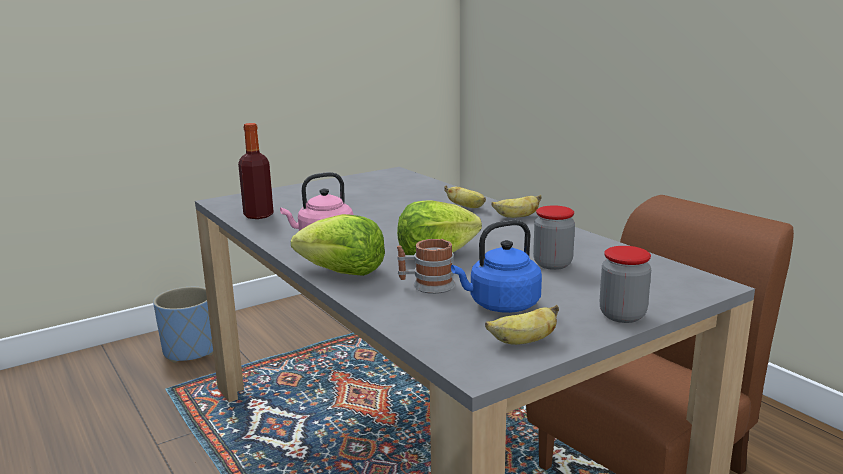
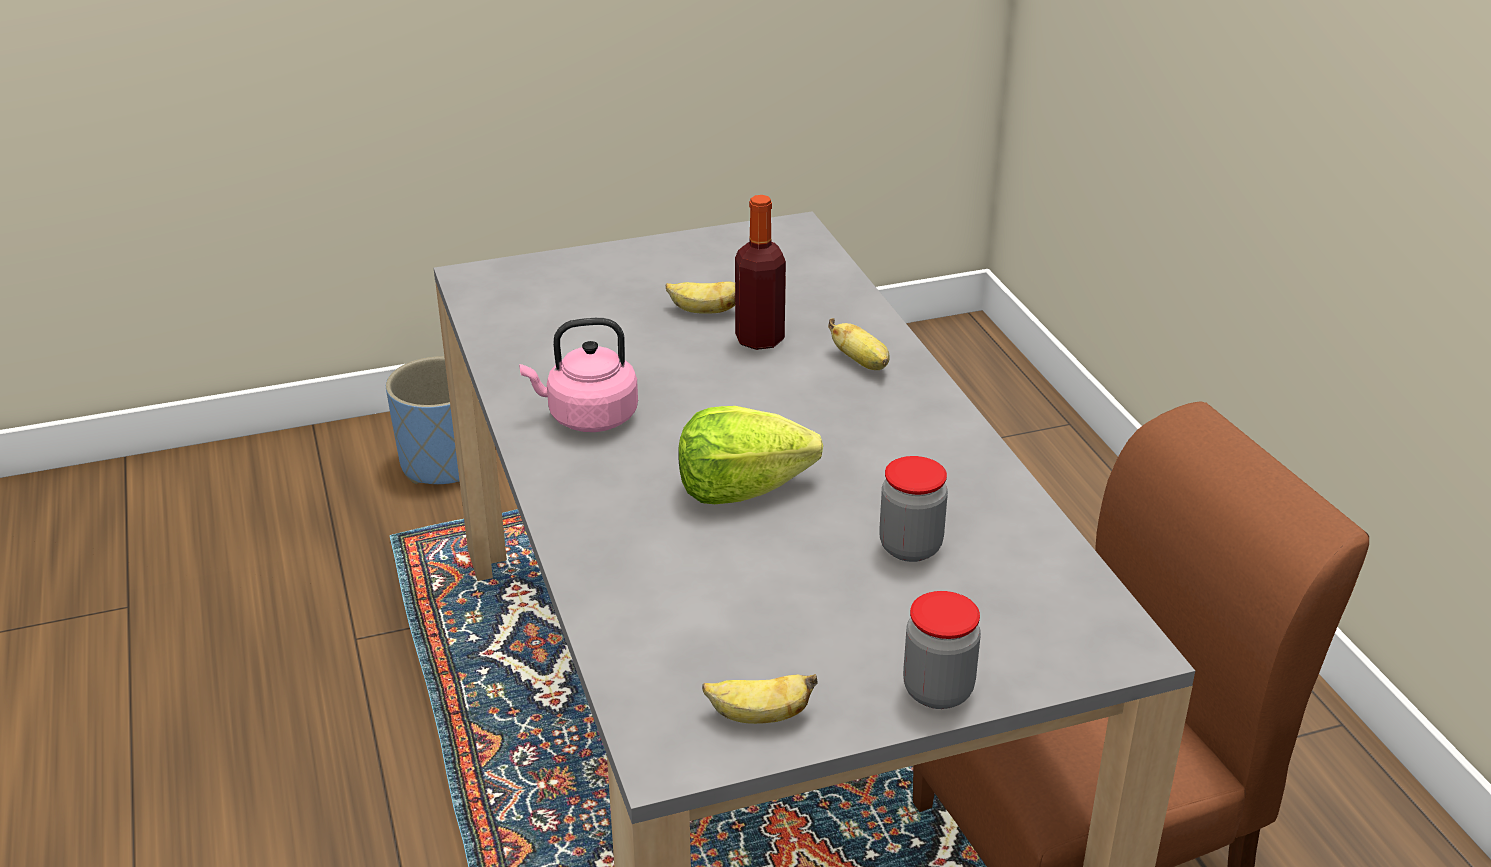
camera: 15 degrees right, 15 degrees up
(258, 215) = (516, 329): bottle -> bottle (759, 339)
(342, 272) = (581, 506): lettuce -> none
(426, 286) = (688, 563): mug -> none
(501, 305) = (772, 631): blue kettle -> none
(516, 217) = (929, 406): banana -> banana (703, 311)

